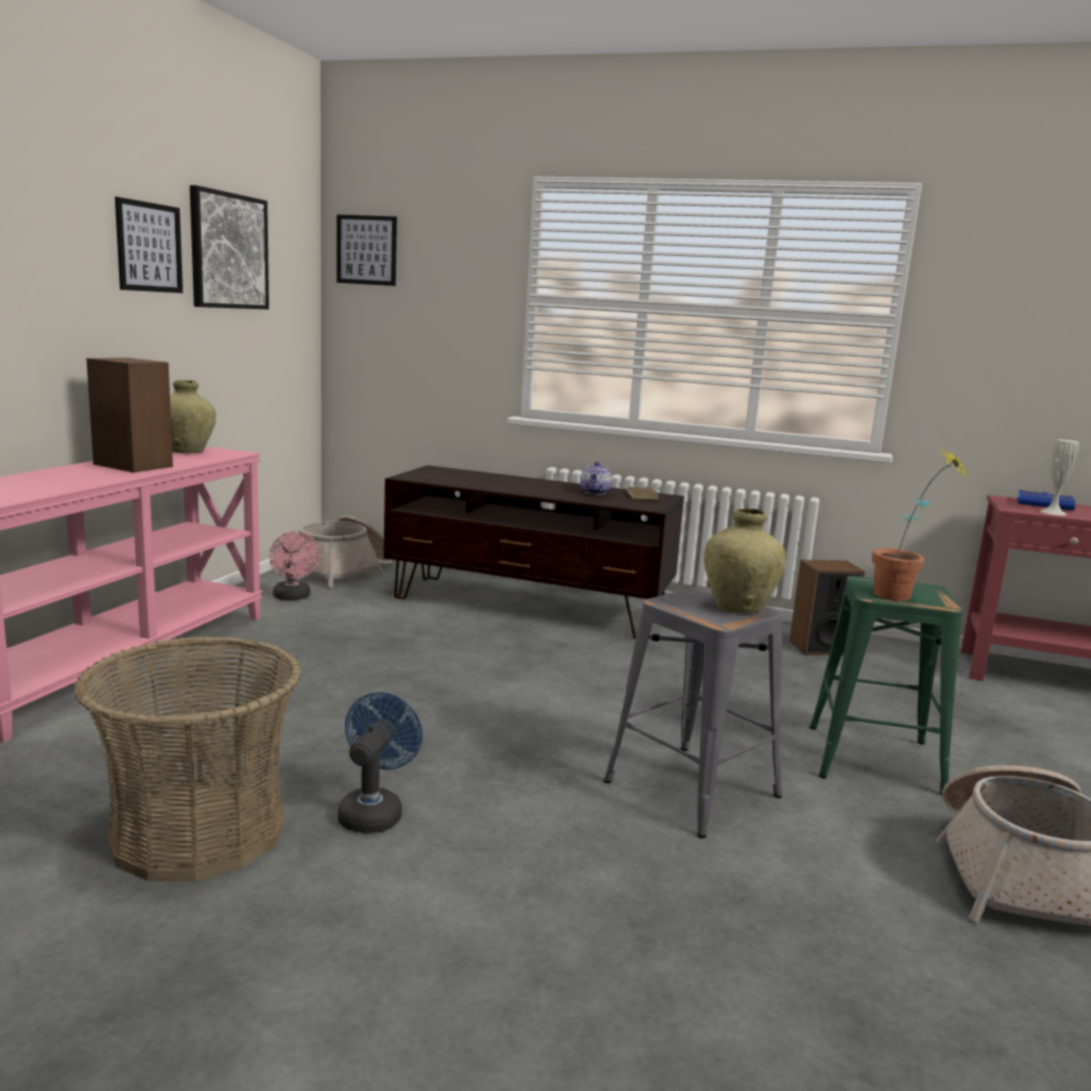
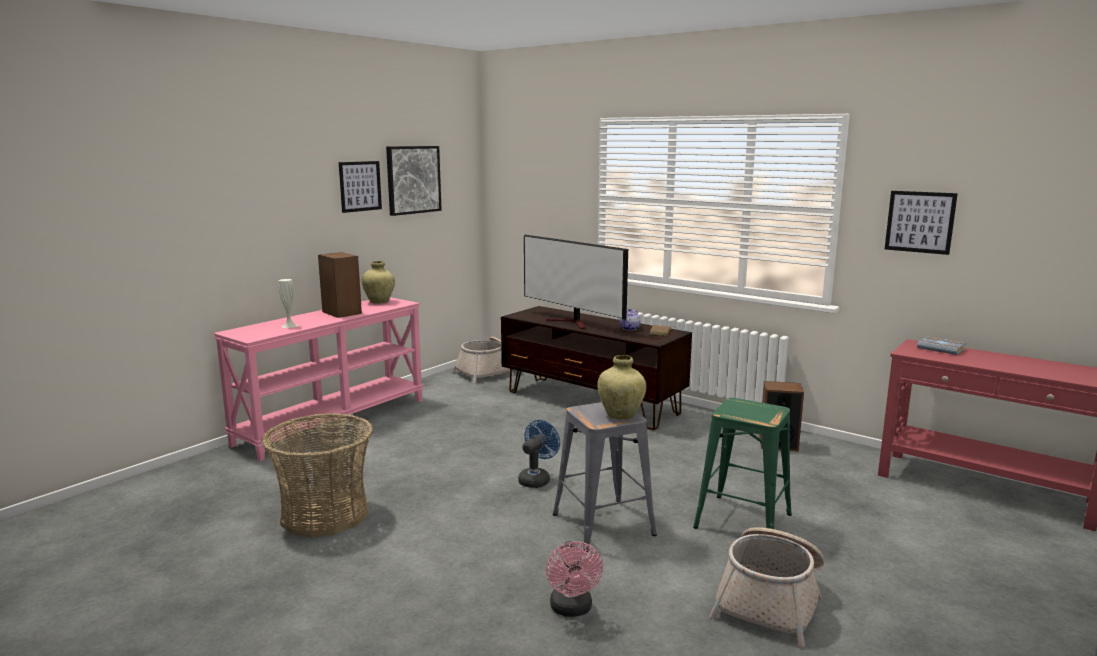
camera: 20 degrees right, 0 degrees up
(293, 597) = (449, 388): pink fan -> pink fan (572, 609)
(366, 250) = (507, 167): picture -> picture (920, 222)
(374, 811) = (415, 515): blue fan -> blue fan (537, 479)
(505, 486) = (572, 323): none -> television
(903, 598) = (745, 415): potted plant -> none
(1045, 505) = (942, 349): blue book -> grey book
(1053, 512) = (935, 356): white vase -> white vase (289, 326)

